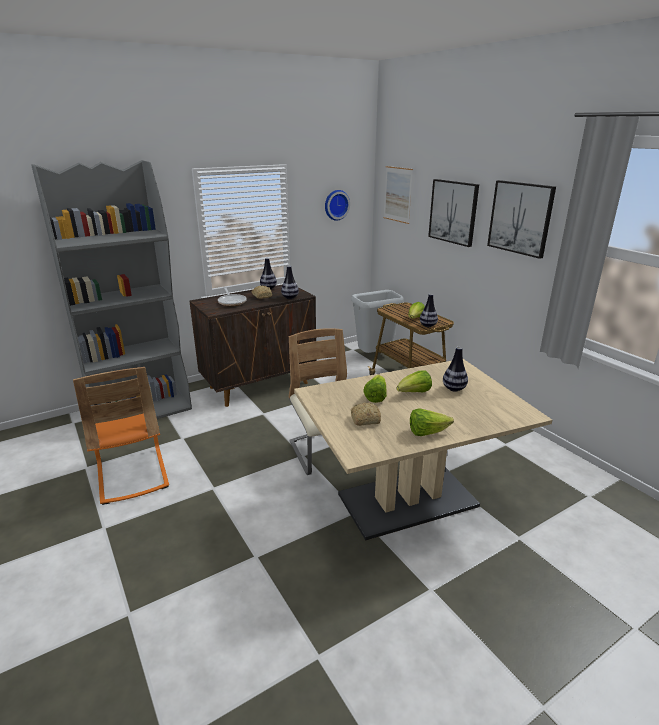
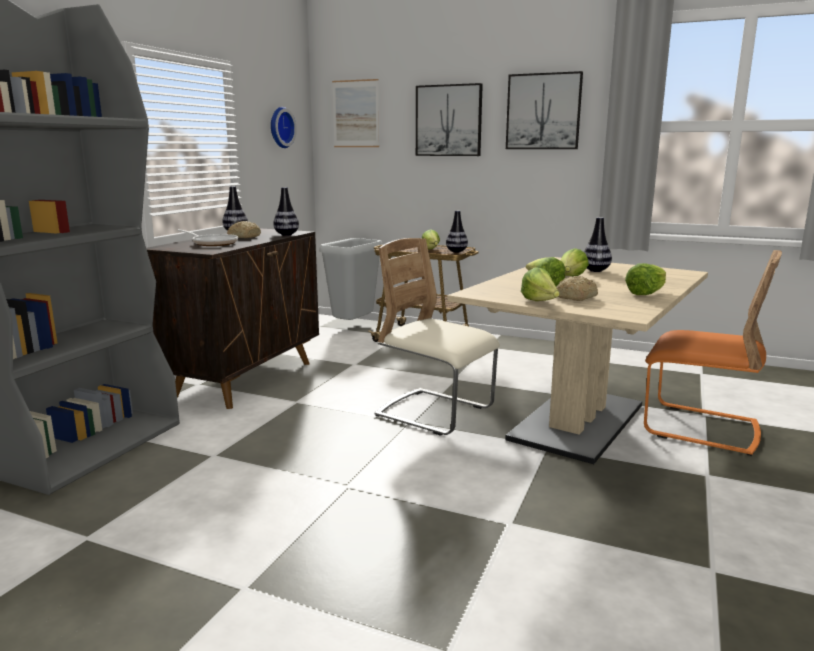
camera: 35 degrees left, 10 degrees down
(132, 474) = (193, 516): orange chair -> orange chair (700, 428)
(329, 418) = (540, 303): none -> lettuce

